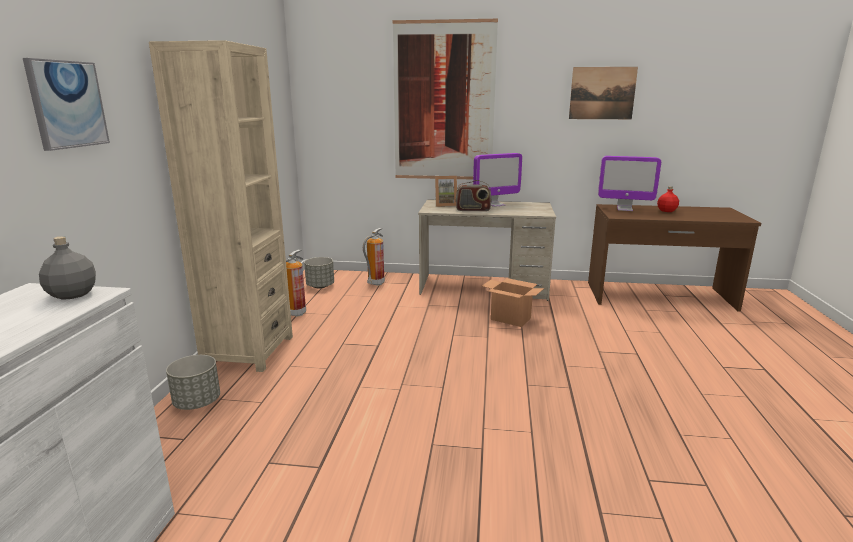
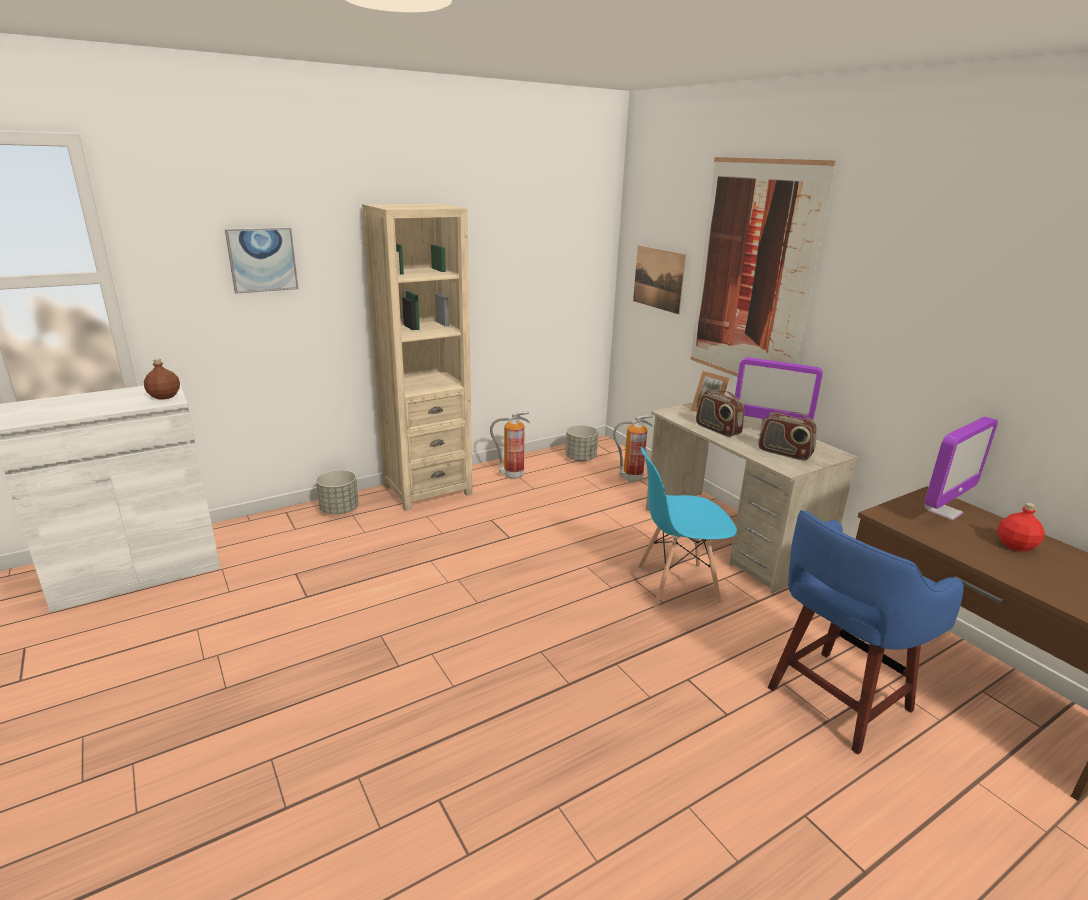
camera: 50 degrees right, 5 degrees up
(71, 294) = (164, 396): grey bottle -> brown bottle
(510, 319) = (676, 585): cardboard box -> blue chair
(525, 209) = (784, 453): none -> radio
(602, 93) = (977, 301): picture -> picture (658, 279)
(624, 209) = (943, 511): monitor -> monitor turned 105 degrees counterclockwise
(647, 325) = (836, 701): none -> blue stool

